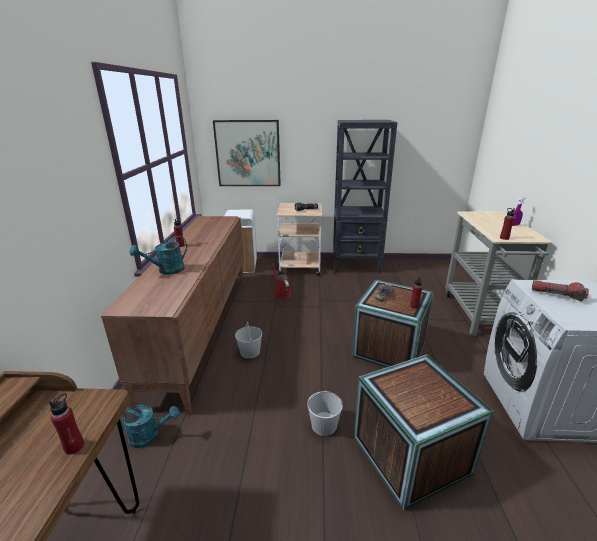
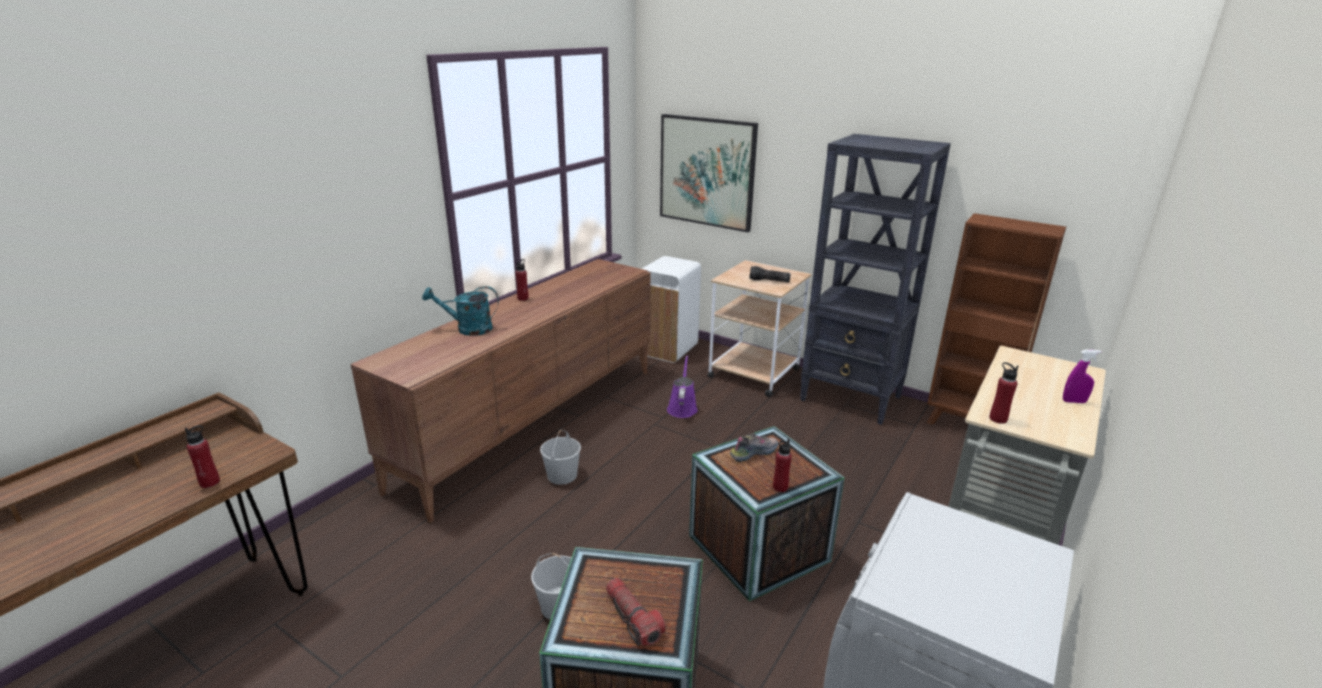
camera: 30 degrees right, 0 degrees up
(149, 436) = (374, 526): turquoise watering can -> none
(281, 293) = (682, 408): red watering can -> purple watering can
(413, 263) = (967, 425): none -> brown bookcase
(557, 295) = (943, 544): flashlight -> flashlight (633, 618)

